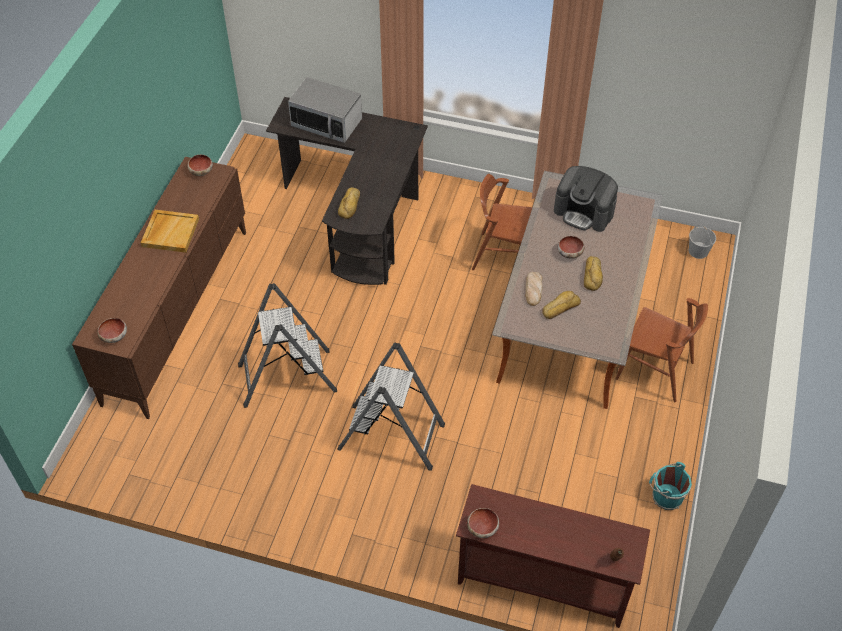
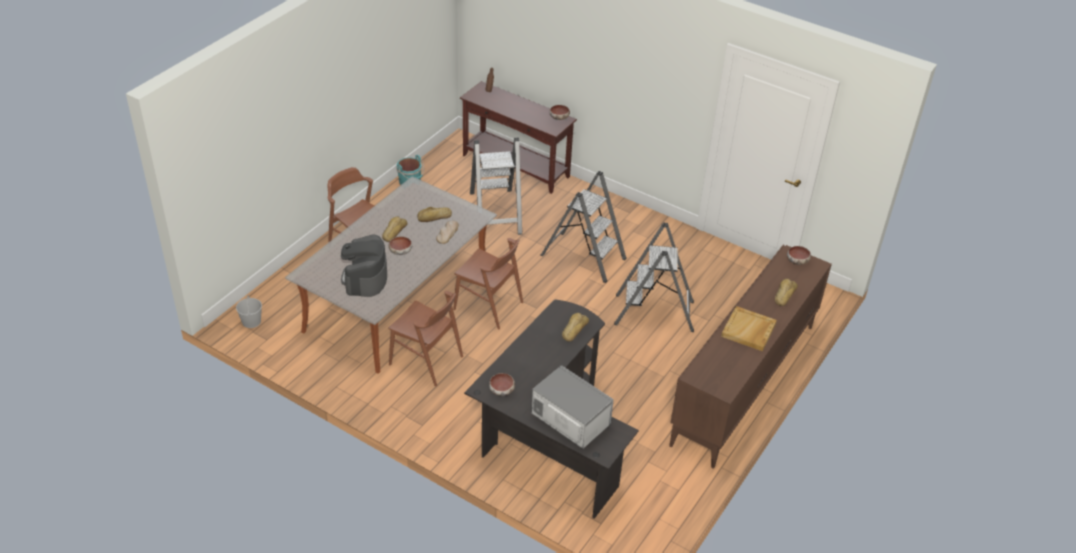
camera: 165 degrees left, 10 degrees down
(131, 285) = (784, 295): none -> bread
(201, 171) = (715, 383): bowl -> bowl (502, 391)
(473, 334) = (488, 305): none -> brown chair
(528, 475) = (495, 213): none -> grey step ladder
(584, 212) = (365, 278): coffee machine -> coffee machine turned 135 degrees counterclockwise

